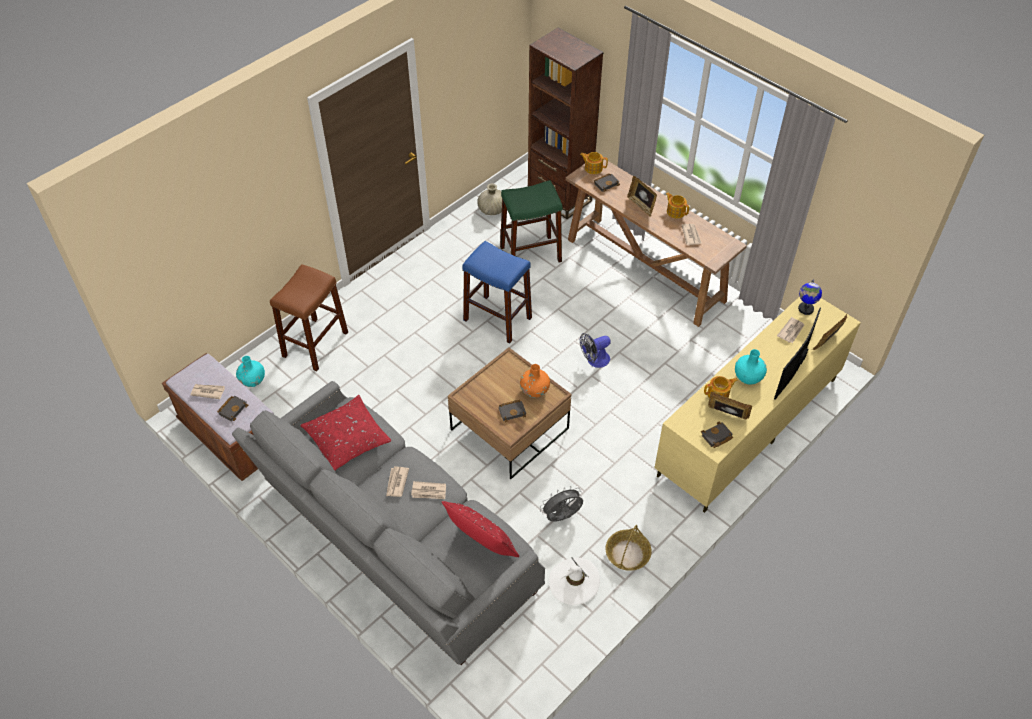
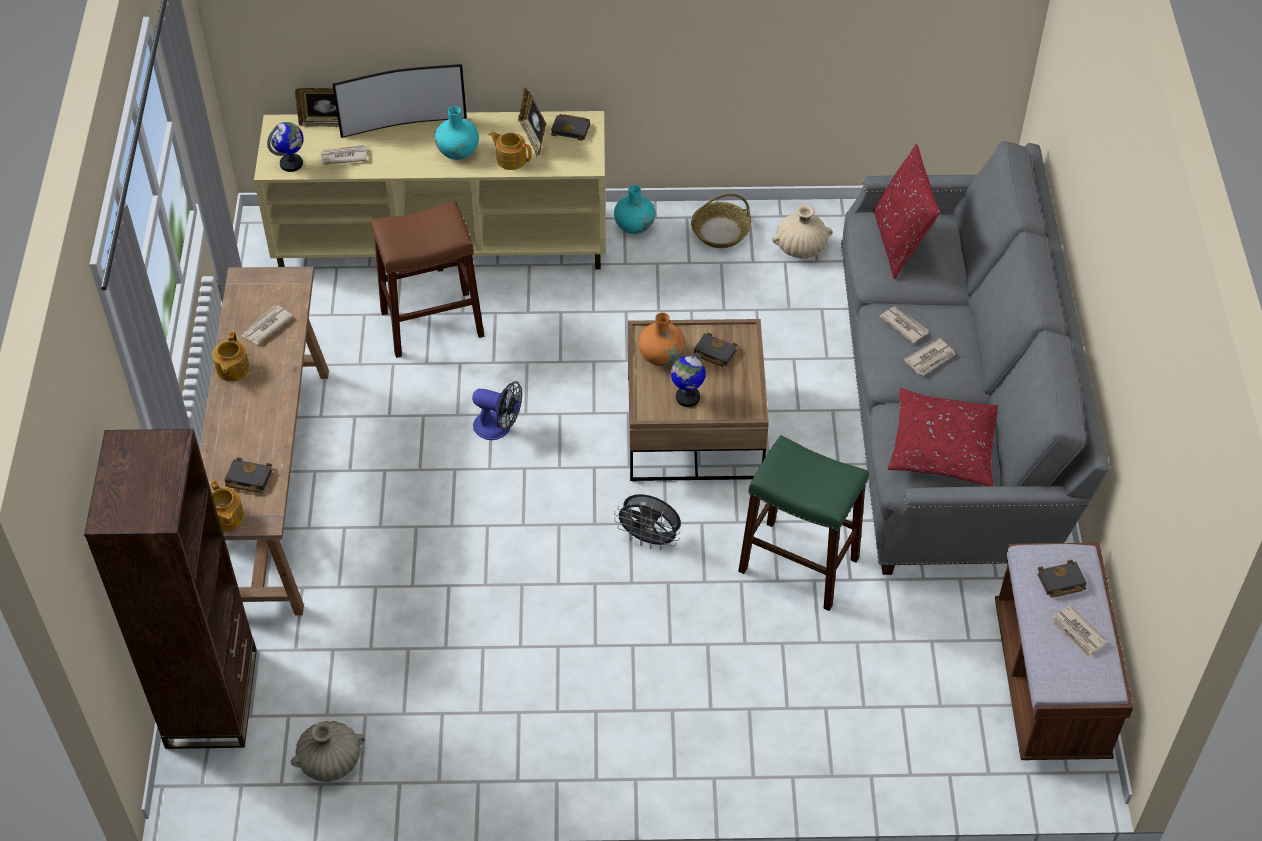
camera: 135 degrees left, 0 degrees up
(253, 380) = (958, 749): turquoise vase -> turquoise vase (634, 226)
(315, 344) = (823, 737): brown stool -> brown stool (432, 323)
(497, 319) = (543, 574): blue stool -> none
(499, 380) = (687, 397): none -> globe
(530, 254) = (379, 635): green stool -> green stool (798, 564)
(562, 517) = (744, 305): grey fan -> grey fan (649, 539)
(574, 582) = (801, 248): white hat -> beige vase
(641, 205) = (257, 411): picture frame -> none

